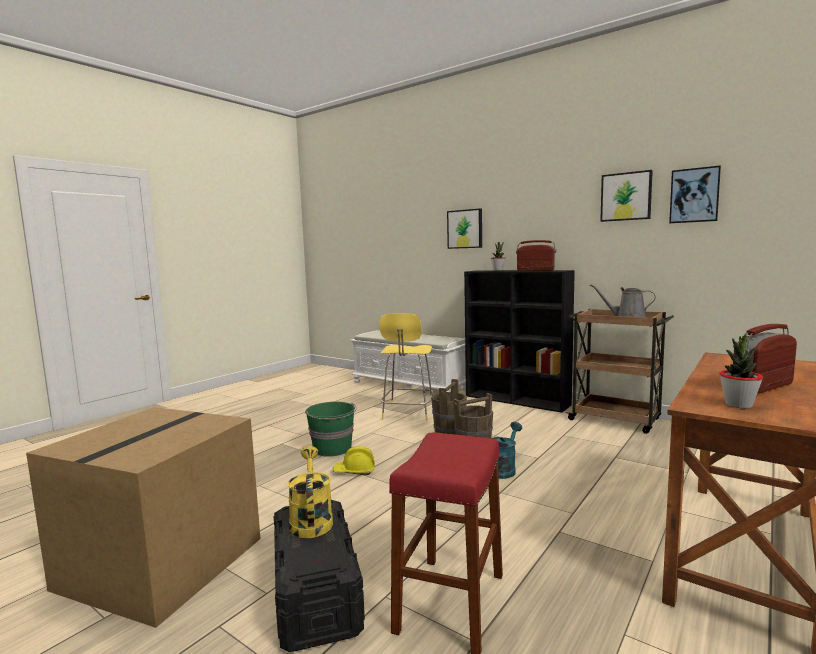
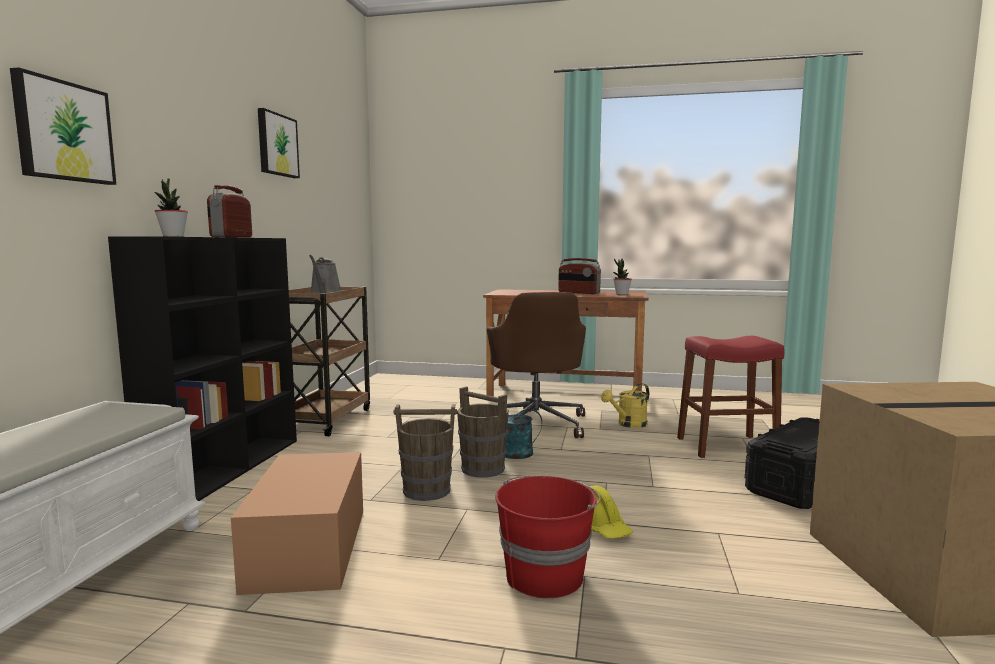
camera: 115 degrees left, 0 degrees up
(311, 520) = (794, 438): yellow watering can -> yellow watering can (628, 424)
(333, 449) = (545, 574): green bucket -> red bucket
(408, 413) = (308, 548): yellow stool -> cardboard box
(587, 498) = (536, 424): none -> brown office chair
(694, 195) = (315, 160): picture -> none

